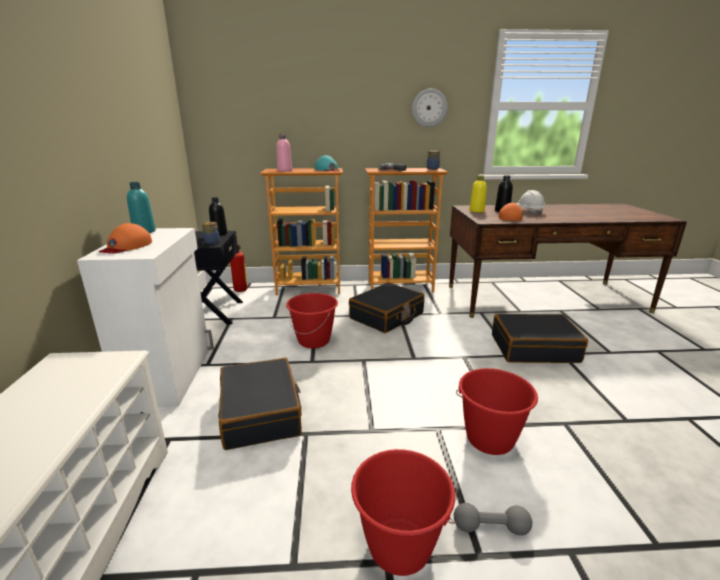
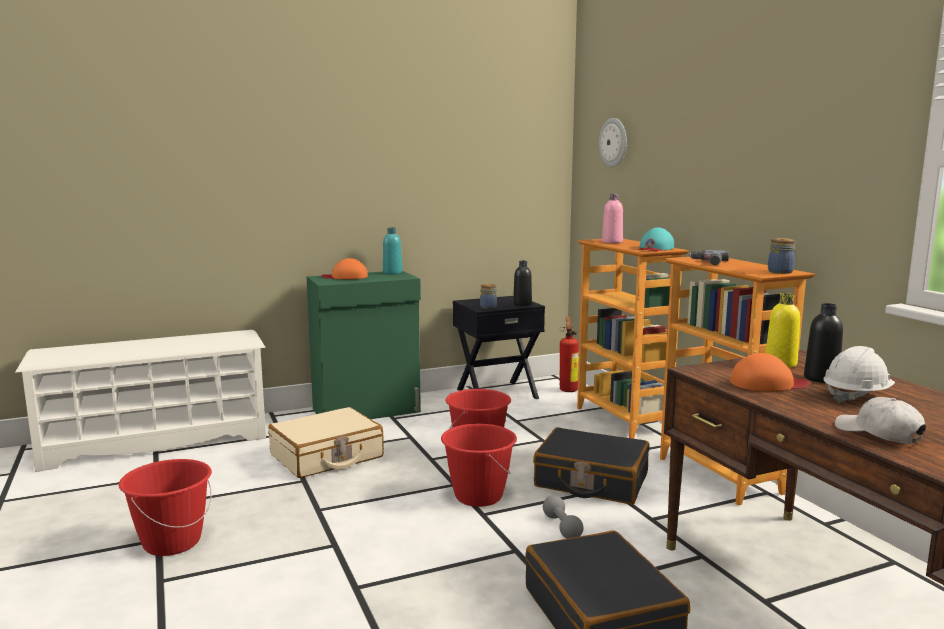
camera: 70 degrees right, 10 degrees down
(171, 375) = (367, 411): white cabinet -> green cabinet
(261, 413) = (327, 456): black suitcase -> beige suitcase
(429, 108) = (811, 161): wall clock -> wall clock (614, 142)
(489, 439) = (324, 580): red bucket -> red bucket (478, 496)
(490, 528) = (191, 585): grey dumbbell -> grey dumbbell (562, 527)
(578, 218) = (879, 433): none -> white cap

